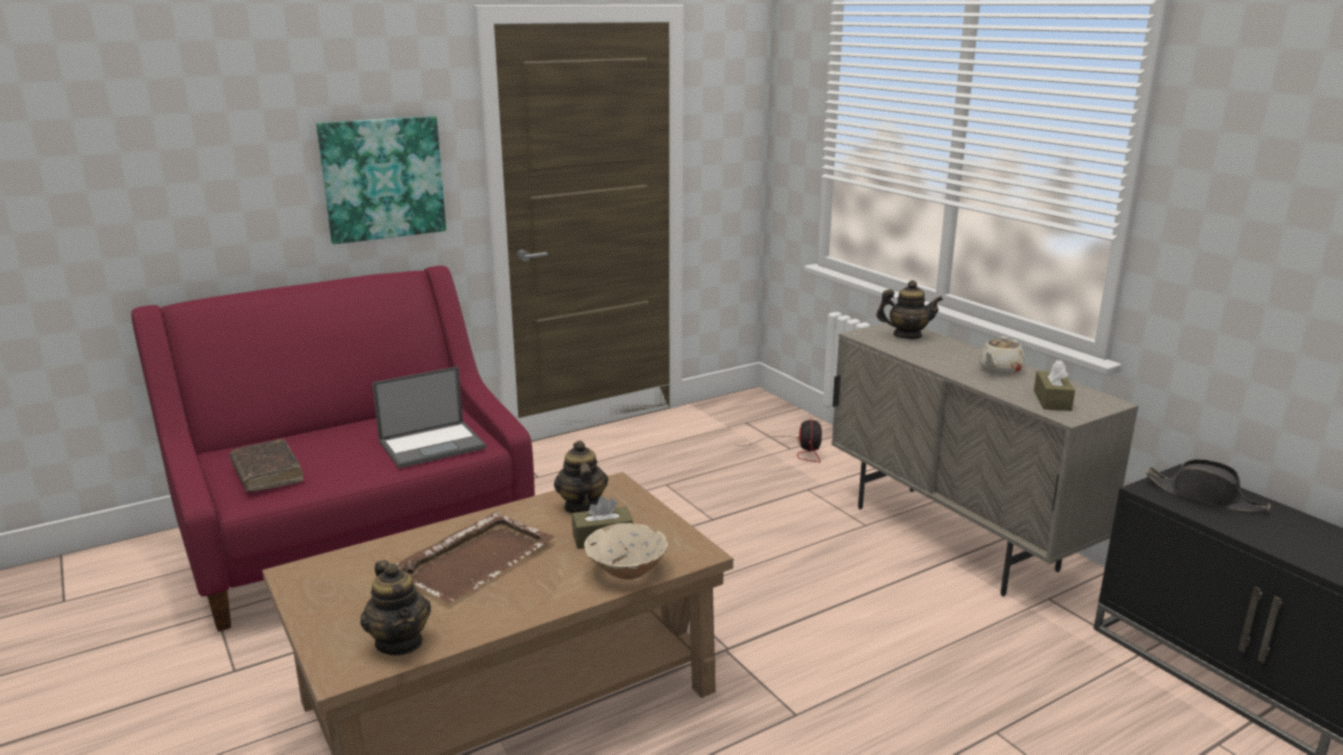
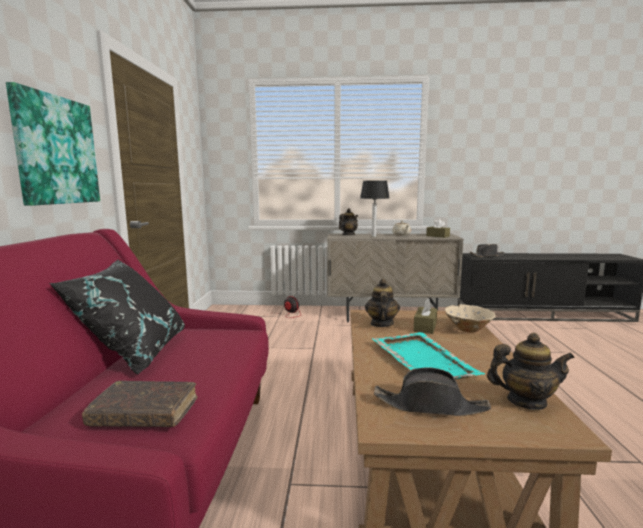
camera: 55 degrees left, 10 degrees down
(351, 588) = (431, 406): none -> black hat
(374, 420) = (134, 353): none -> black pillow
(433, 444) = (221, 343): laptop -> none
(476, 559) = (422, 359): brown tray -> turquoise tray
(581, 506) = (381, 324): teapot -> teapot turned 75 degrees clockwise
(927, 356) = (373, 236): none -> table lamp

